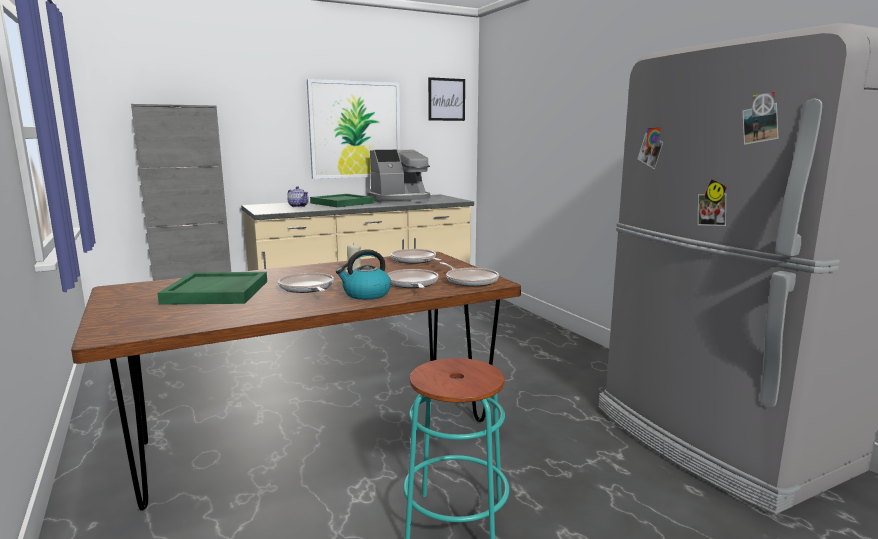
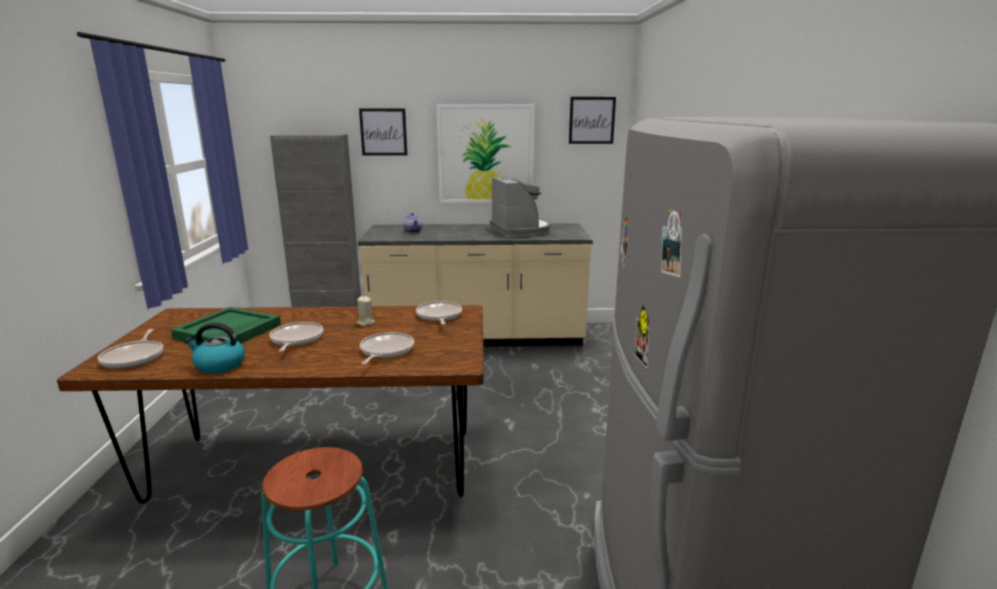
camera: 25 degrees right, 5 degrees up
(251, 106) = (383, 132): none -> picture
(342, 203) = (458, 230): green tray -> none
(366, 294) = (327, 358): kettle -> kettle (219, 365)
(401, 200) = (520, 230): coffee machine -> coffee machine turned 105 degrees counterclockwise
(470, 280) = (443, 357): frying pan -> frying pan (134, 357)

